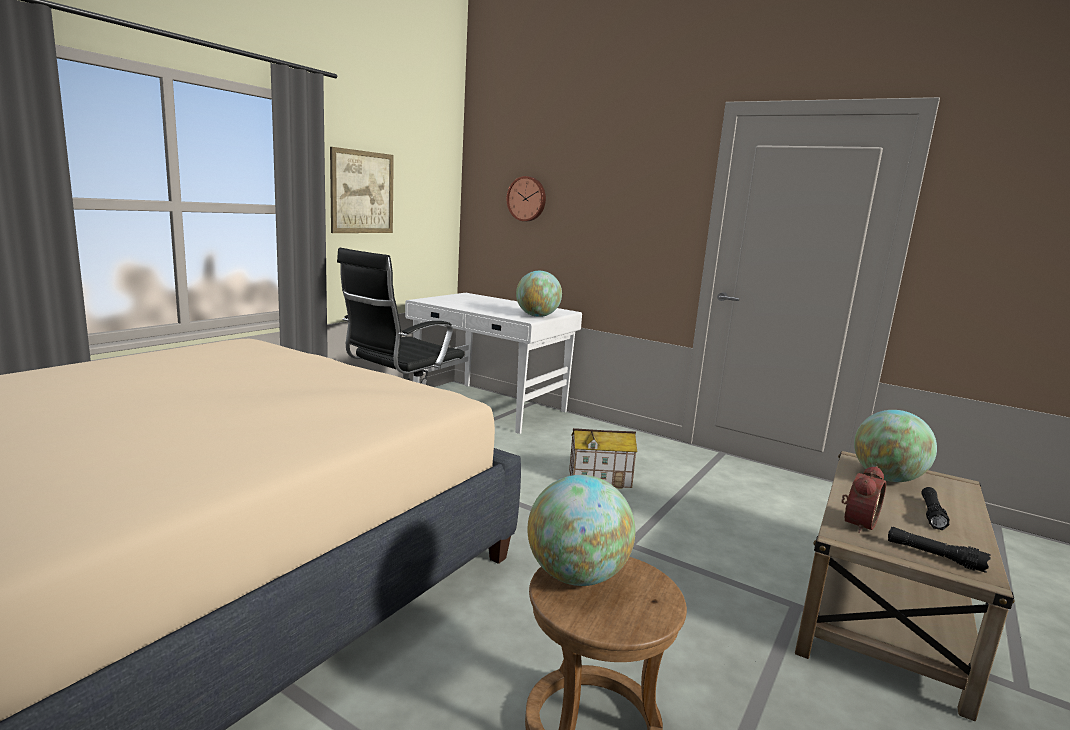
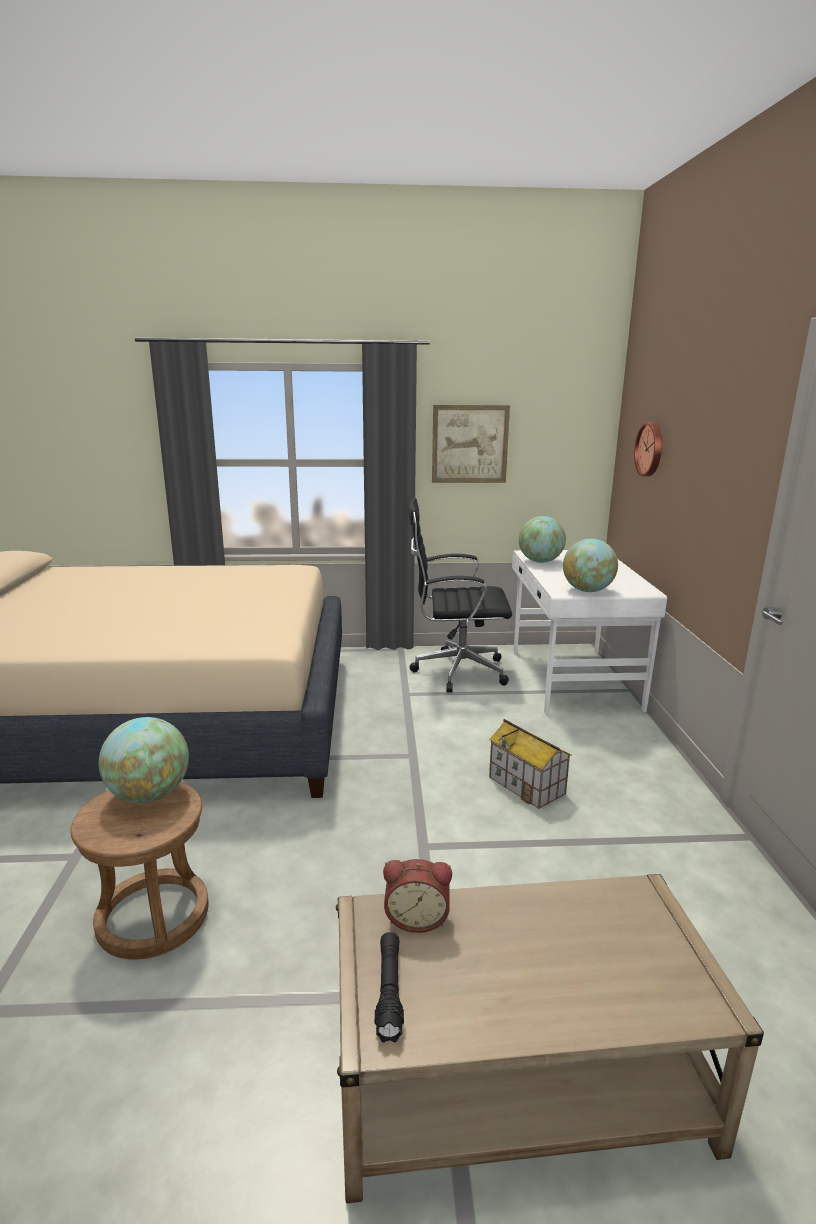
camera: 55 degrees right, 5 degrees up
(886, 478) = (609, 926): globe -> globe (540, 561)
(931, 514) = (529, 981): black flashlight -> none

